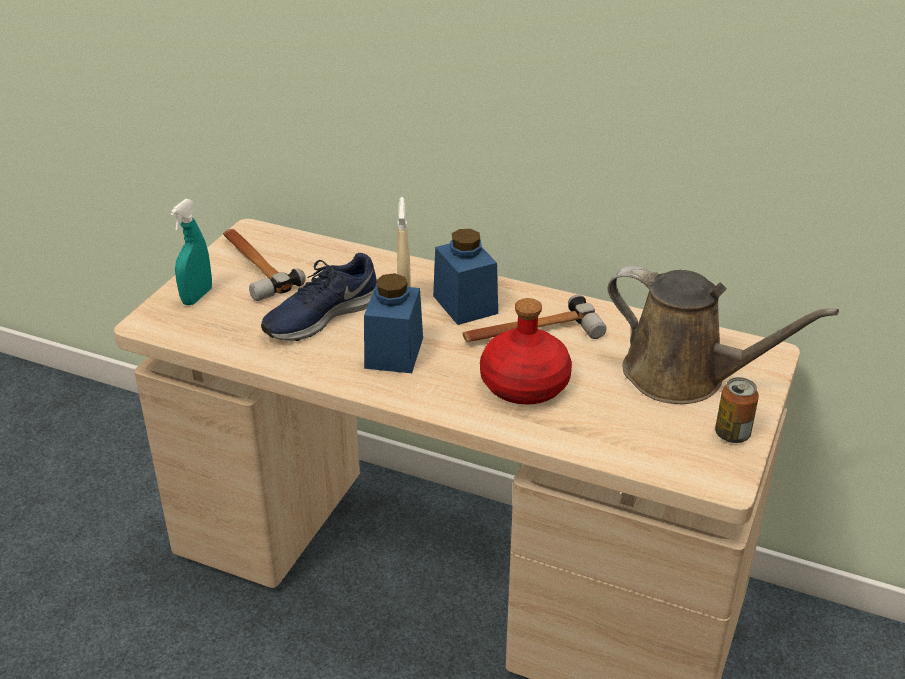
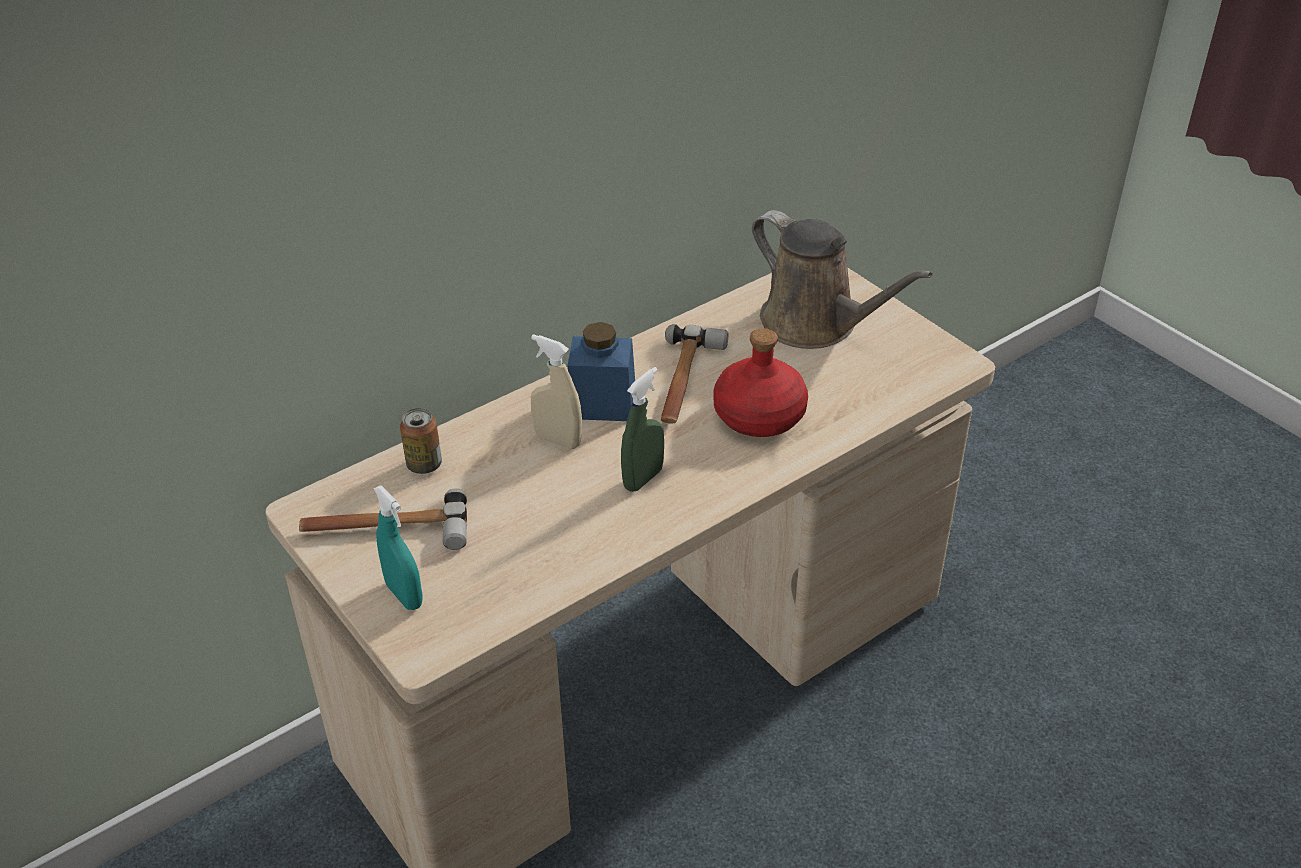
camera: 60 degrees left, 5 degrees up
(321, 316) = (533, 508): blue shoe -> none
(394, 353) = (643, 479): blue jar -> green spray bottle
(684, 376) = (816, 324): brown watering can -> brown watering can turned 75 degrees clockwise
(732, 434) = (906, 333): can -> can (424, 465)

